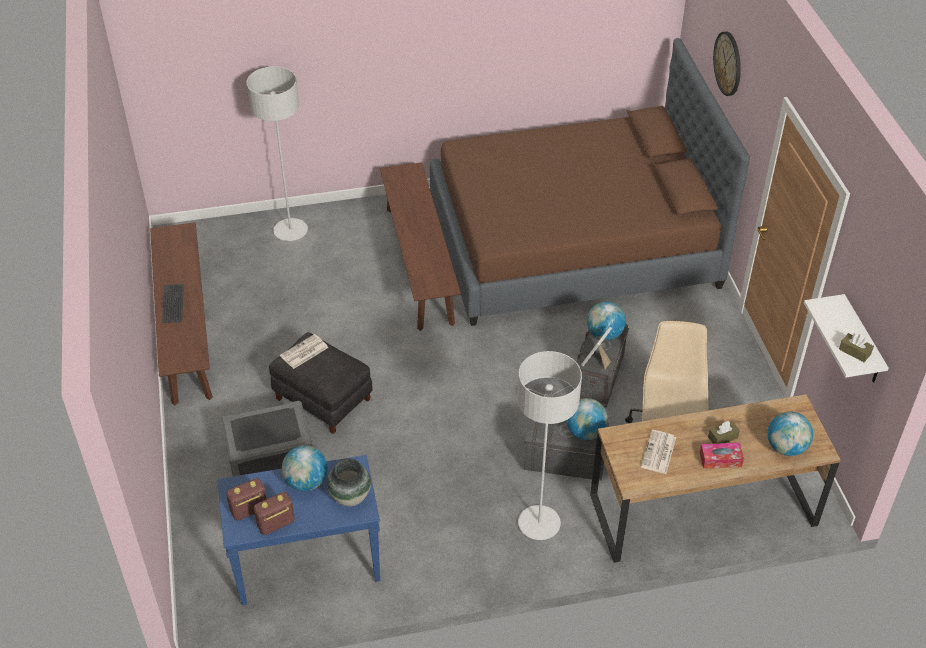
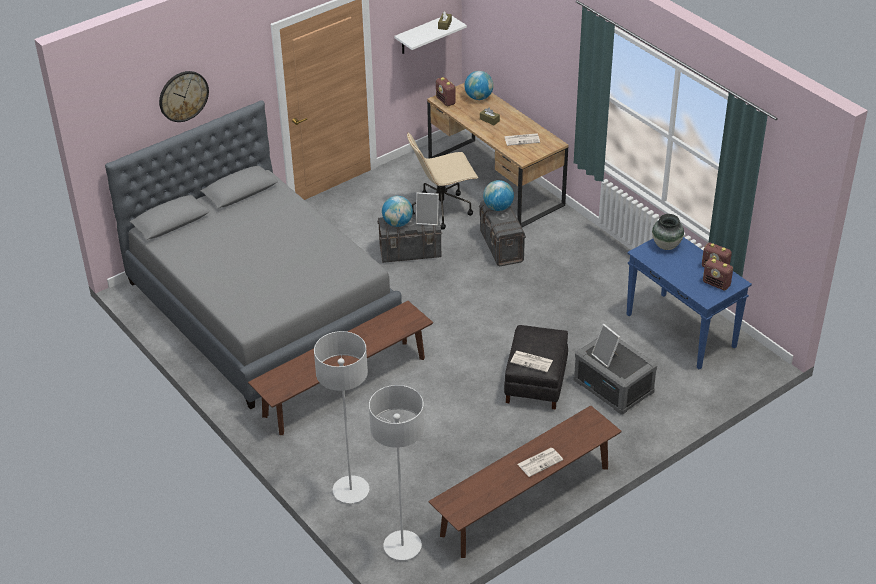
camera: 115 degrees left, 5 degrees down
(173, 303) = (540, 462): keyboard -> newspaper
(271, 420) = (606, 357): none -> picture frame
(306, 482) = (672, 268): globe -> none
(539, 524) = (561, 242): grey floor lamp -> grey floor lamp (402, 546)
(573, 243) = (262, 306): brown bed -> grey bed
(720, 459) = (508, 117): tissue box -> none
(791, 410) = (446, 101): none -> radio

